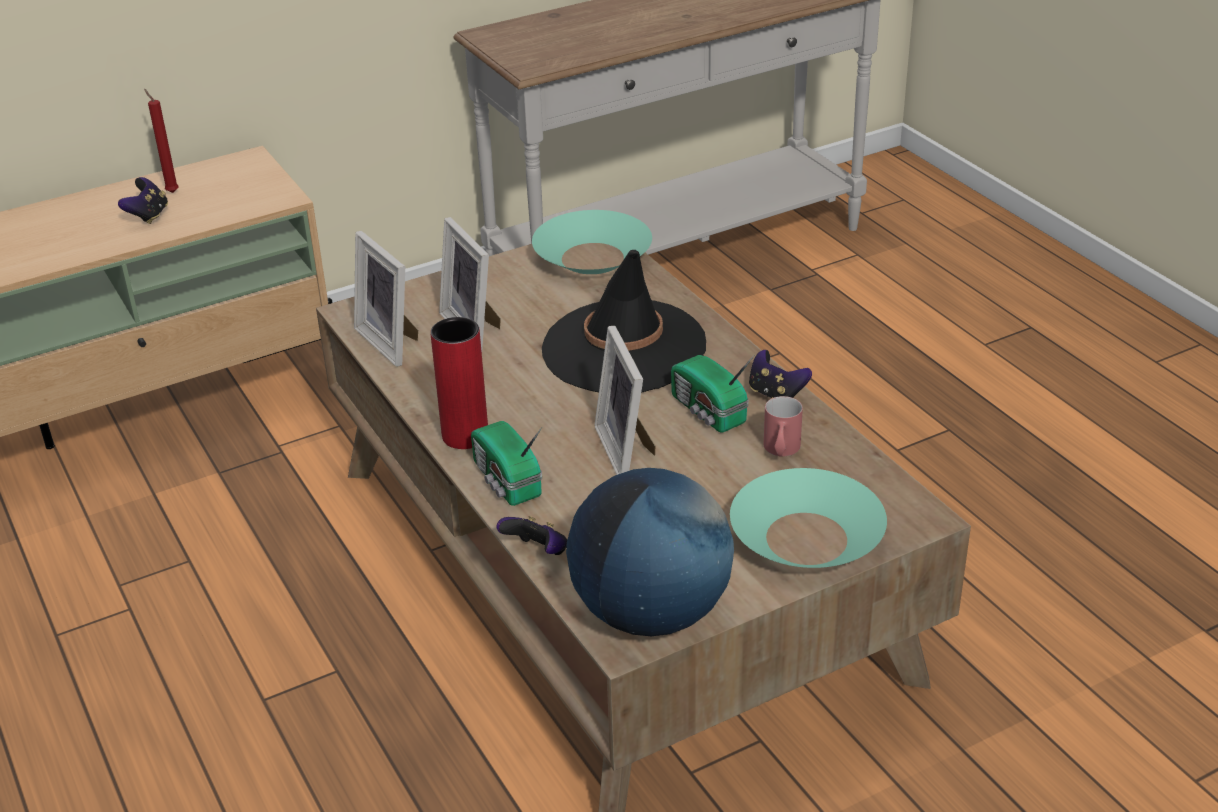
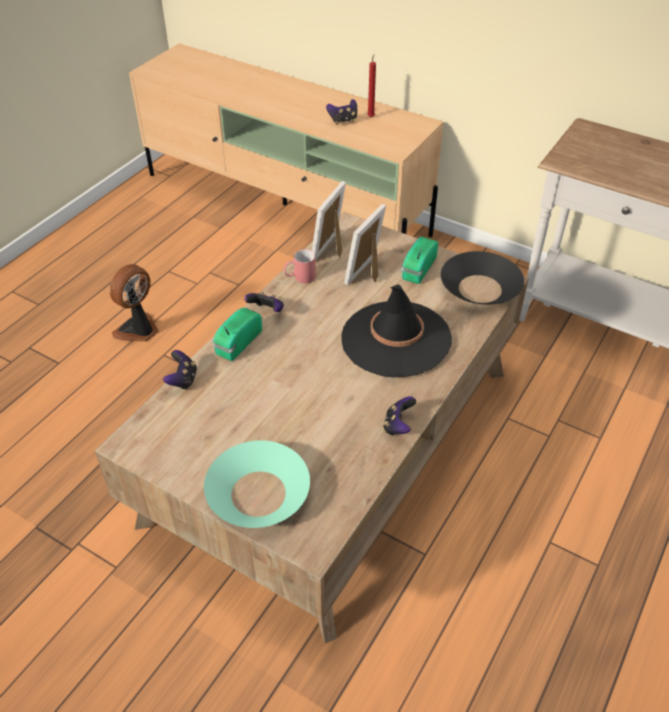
camera: 60 degrees right, 10 degrees up
(170, 715) = (139, 330): none -> fan
(465, 436) = (267, 311): red vase -> game controller
(592, 258) = (479, 288): turquoise bowl -> black bowl
(628, 450) = (295, 380): picture frame -> none
(651, 613) = (154, 446): globe -> none
(708, 411) = (357, 401): radio -> radio (417, 269)
(781, 451) = (338, 450): red mug -> red mug (299, 278)

